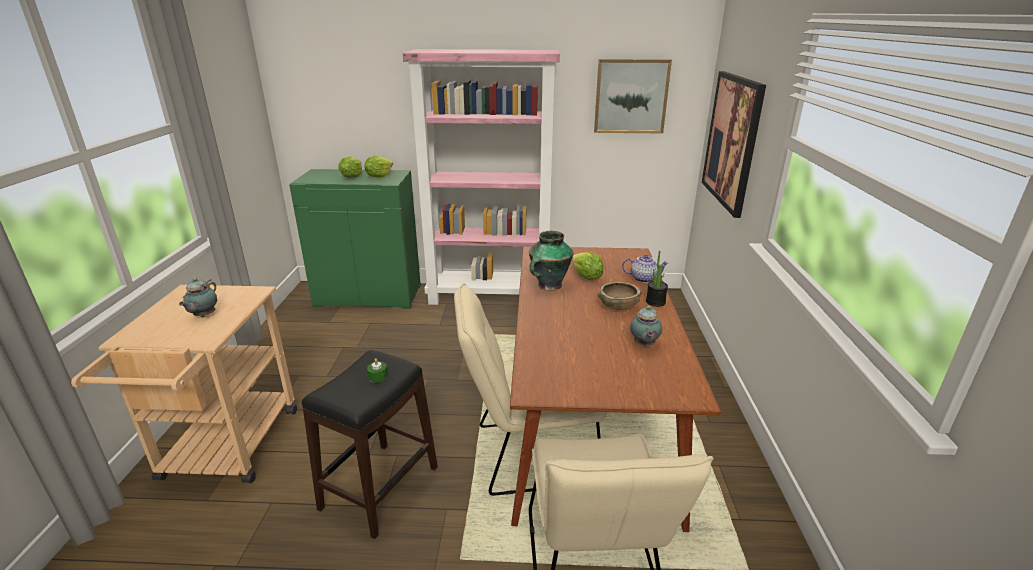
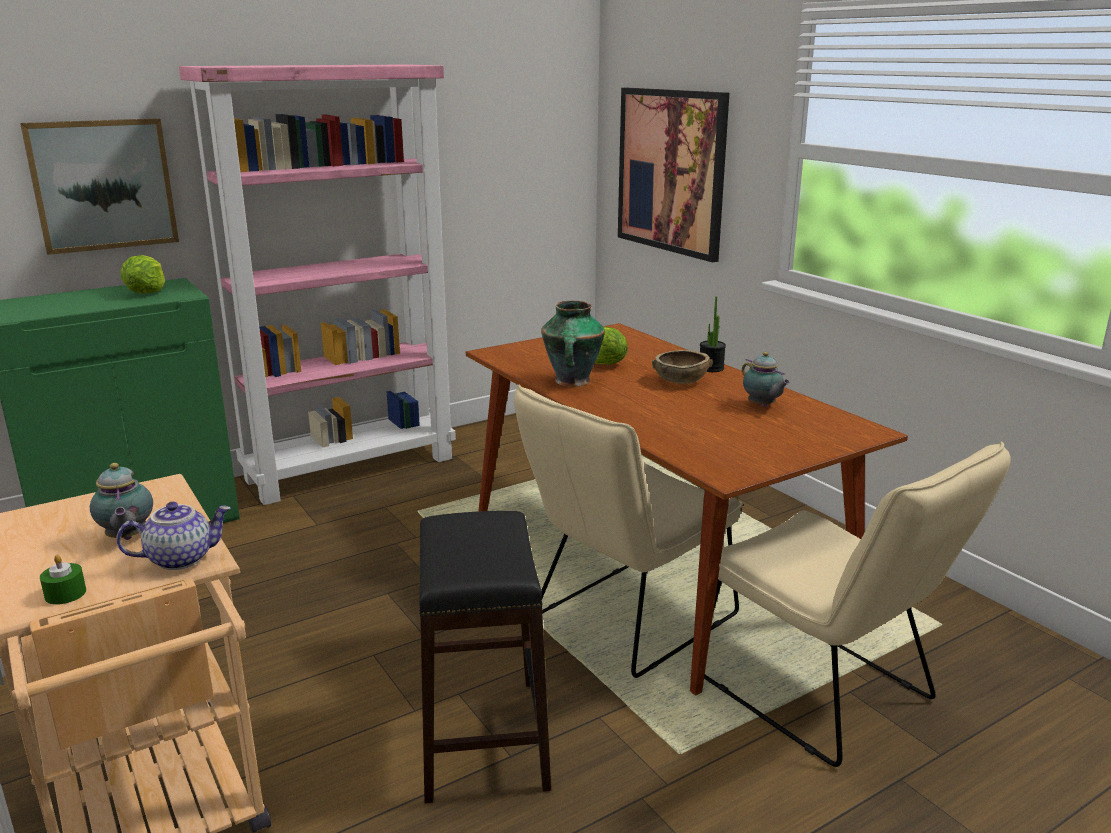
camera: 35 degrees left, 5 degrees down
(352, 177) = (95, 300): lettuce -> none
(378, 377) = (491, 537): green candle -> green candle (65, 594)
(631, 96) = (506, 129): picture -> picture (103, 185)
(643, 278) = (663, 351): teapot -> teapot (181, 558)

